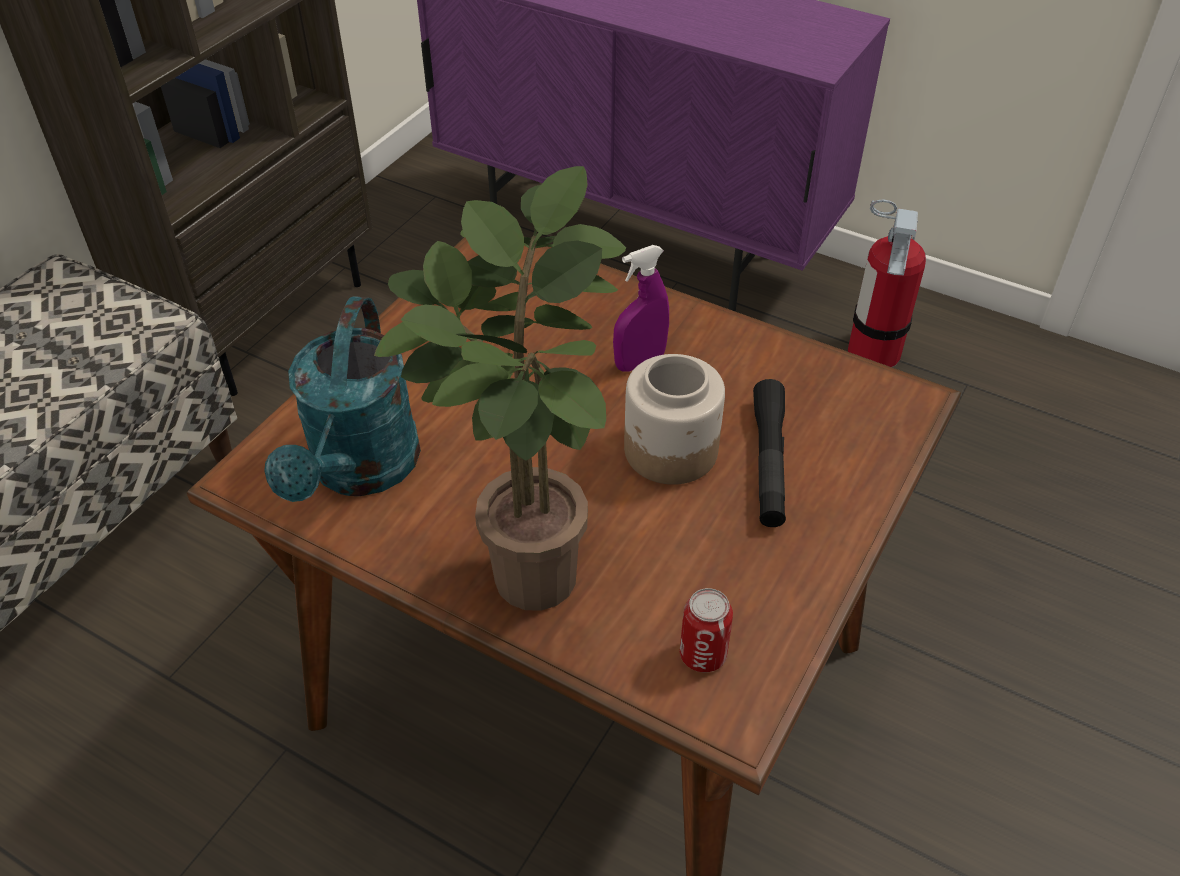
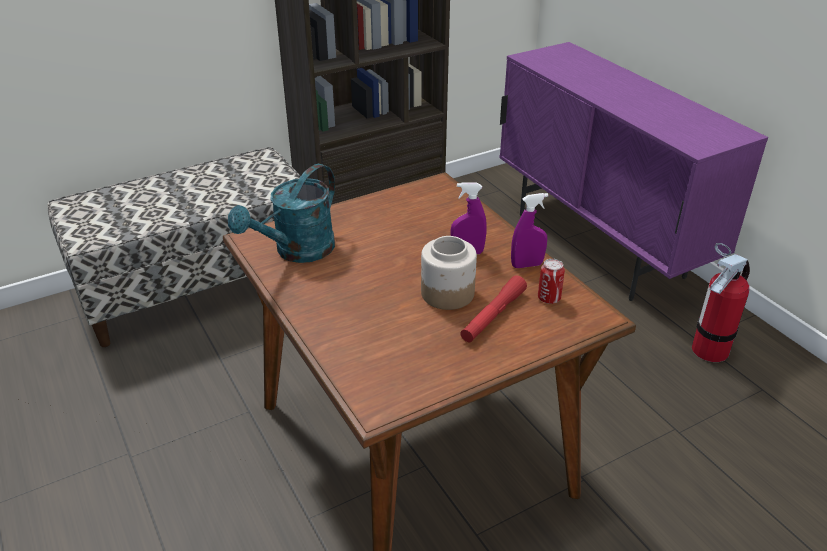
camera: 30 degrees right, 10 degrees down
(526, 566) = (335, 313): potted plant -> none
(702, 655) = (383, 379): can -> can (549, 298)
(743, 350) = (527, 265): none -> purple spray bottle
(768, 462) = (493, 316): black flashlight -> red flashlight

